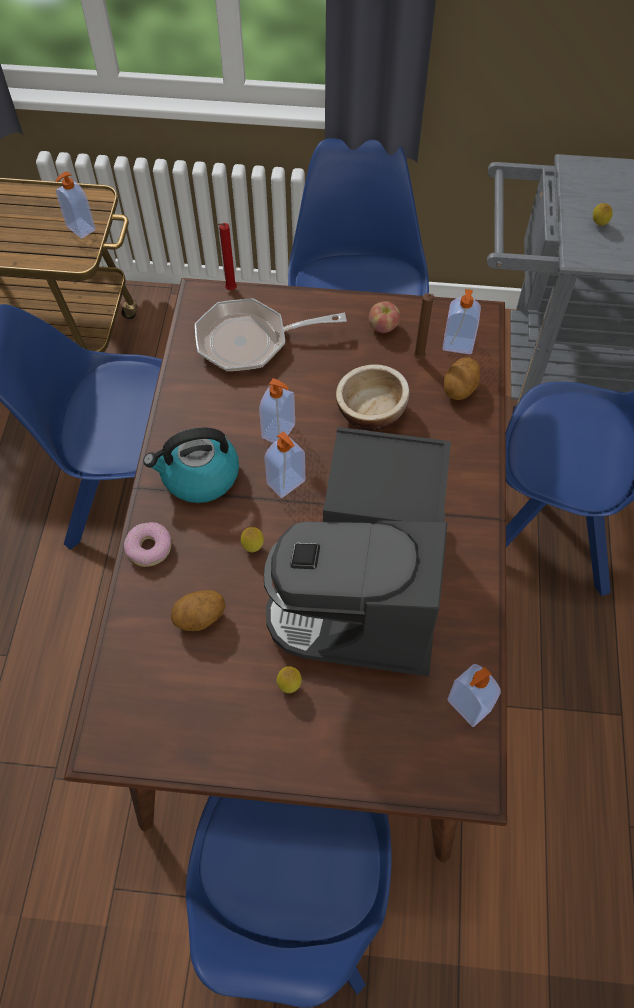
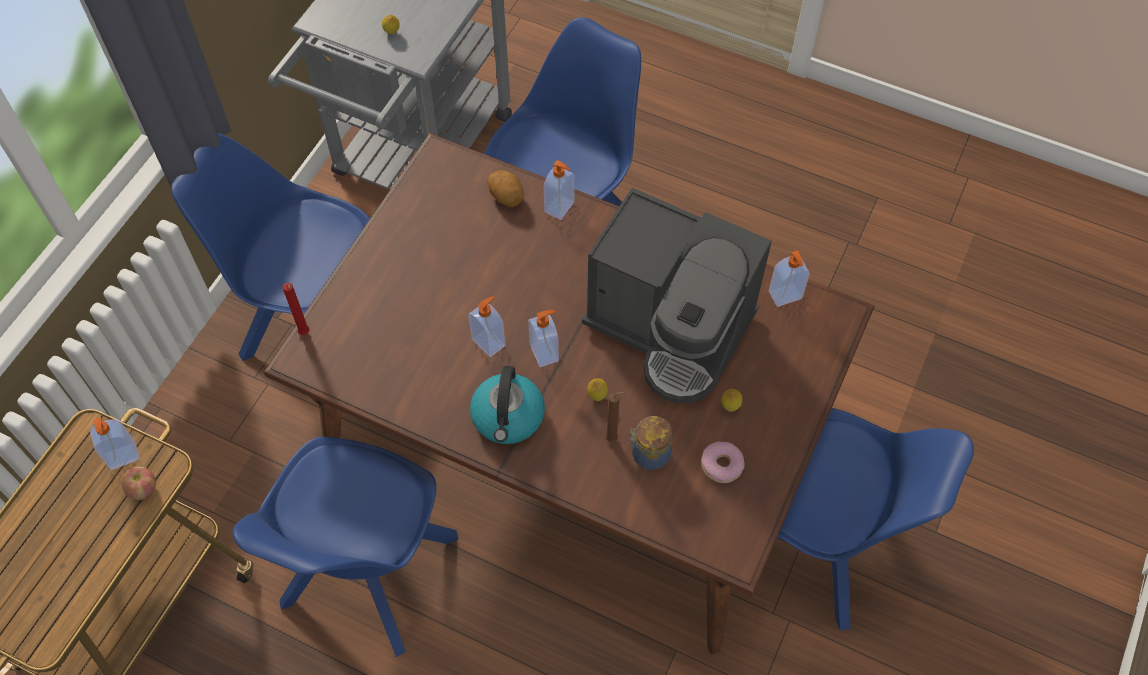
camera: 70 degrees left, 0 degrees up
(149, 547) = (565, 476): donut -> donut (721, 465)
(200, 618) = (649, 454): potato -> jar
(250, 341) = (376, 335): frying pan -> none
(371, 411) = (499, 267): bowl -> none
(383, 327) = (413, 227): apple -> apple (143, 489)
(419, 359) = (462, 214): brown candle -> brown candle (613, 439)
(457, 345) = (461, 182): soap dispenser -> soap dispenser (560, 207)

